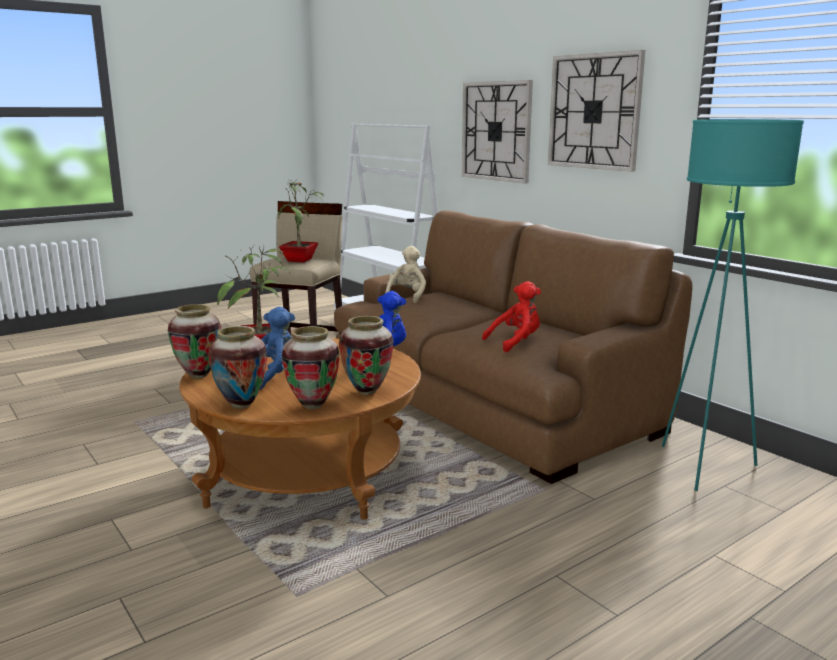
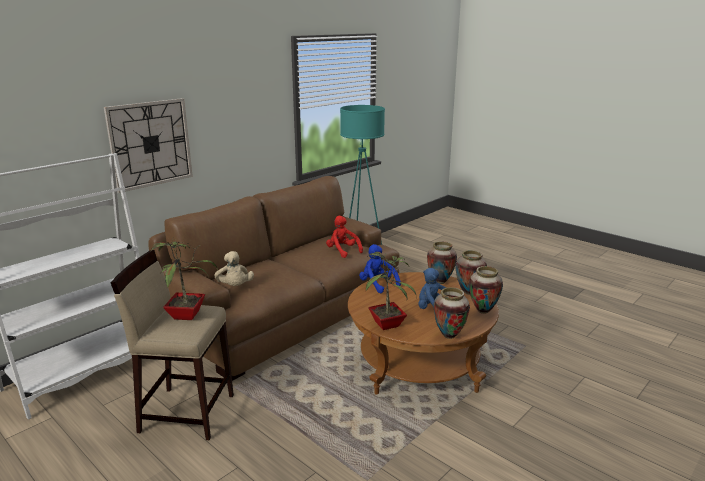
camera: 100 degrees left, 5 degrees up
(407, 296) = (235, 287): beige plush toy -> beige plush toy turned 120 degrees counterclockwise
(594, 111) = (236, 114): wall clock -> none

